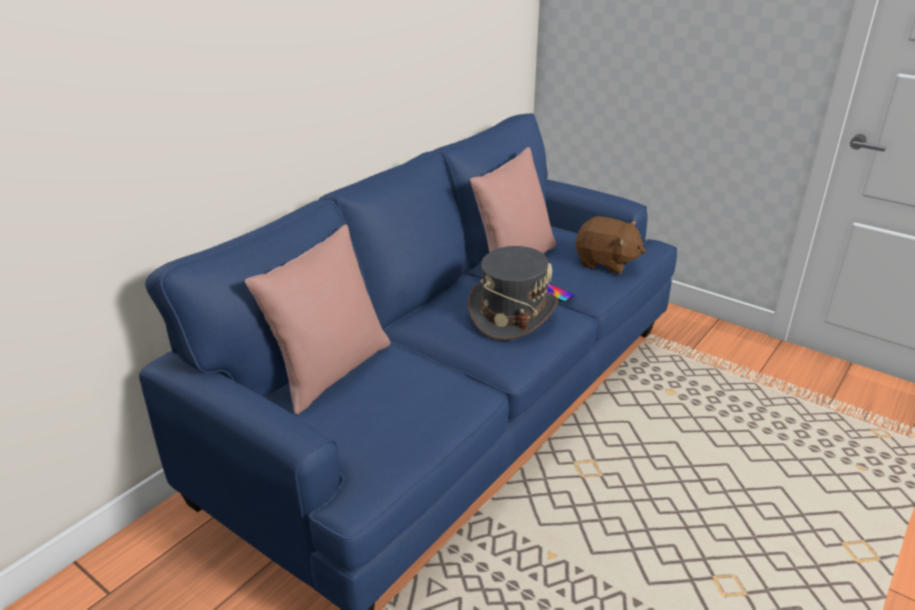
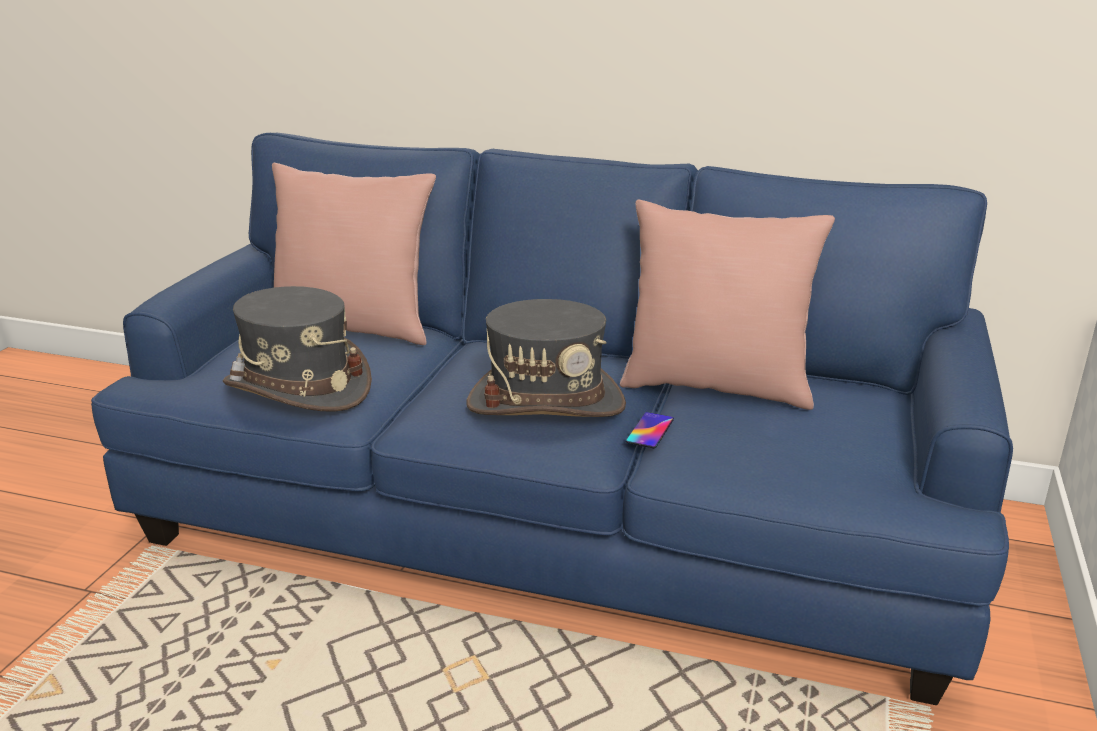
camera: 70 degrees right, 5 degrees down
(427, 407) = (298, 388): none -> grey hat
(606, 263) = (802, 463): brown plush toy -> none

